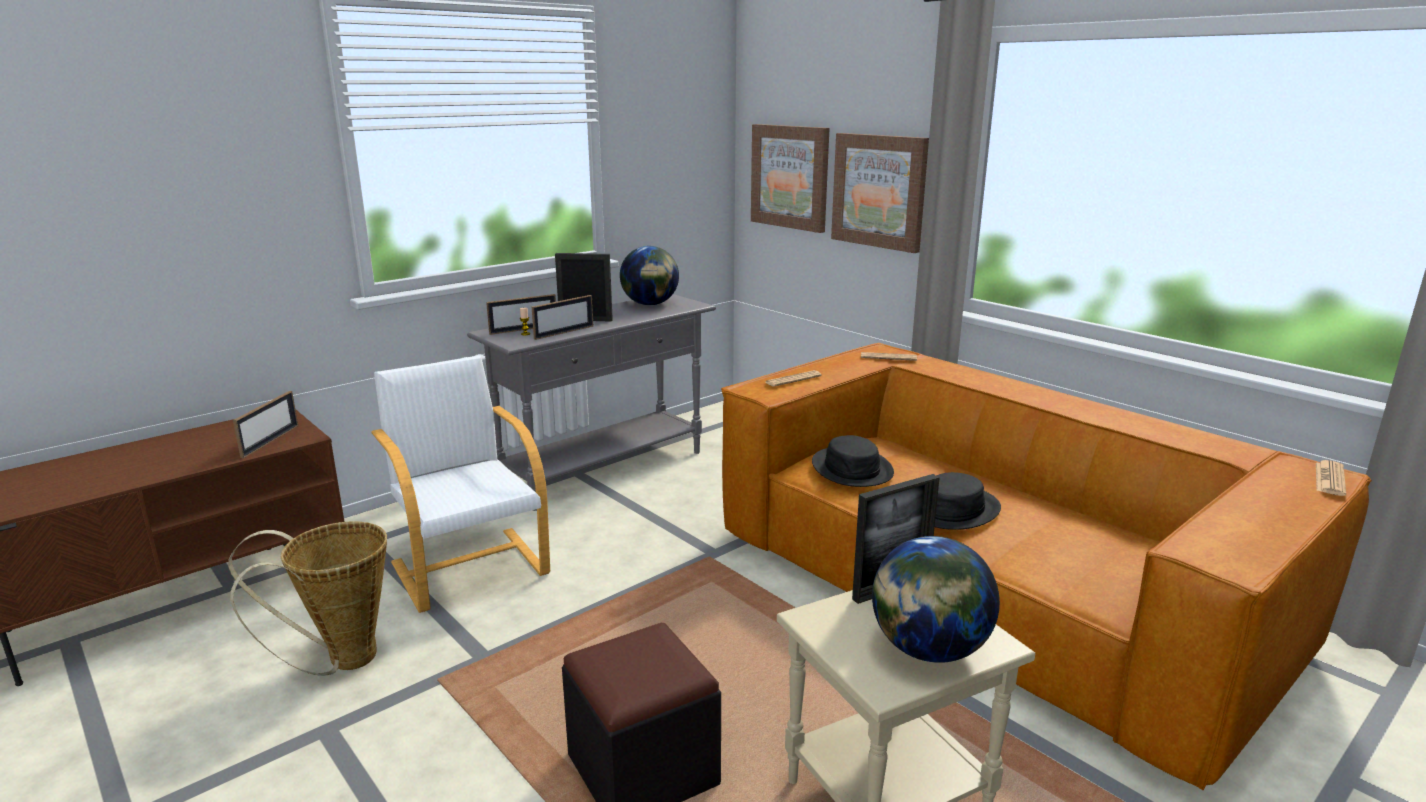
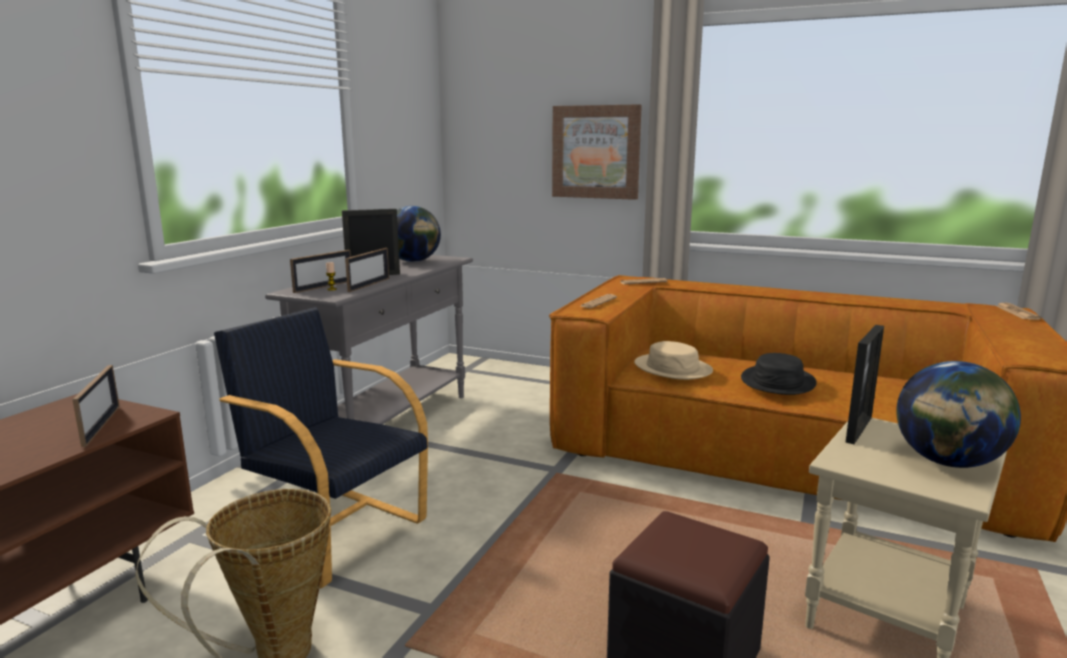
camera: 25 degrees left, 5 degrees down
(470, 567) = (335, 533): white armchair -> black armchair
(790, 177) = (503, 147): picture -> none
(852, 468) = (673, 368): black hat -> beige hat

